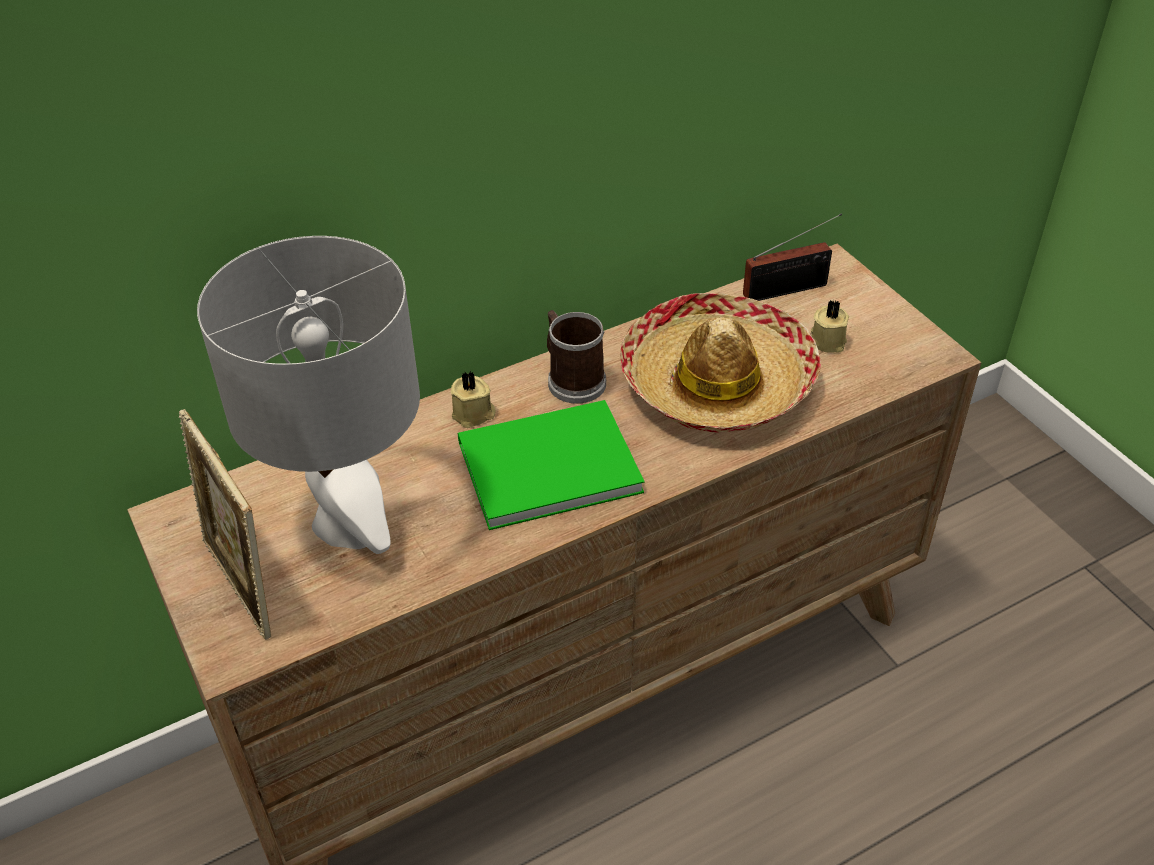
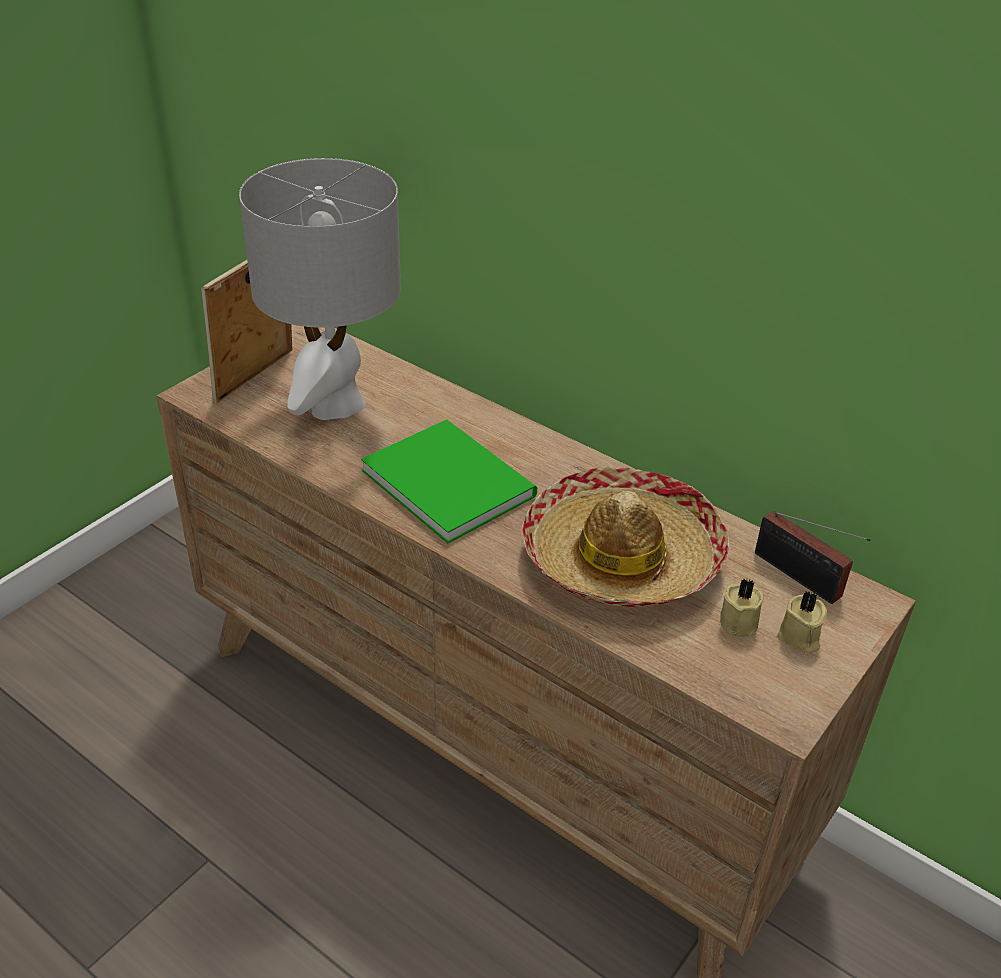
camera: 65 degrees right, 5 degrees down
(474, 414) = (485, 429): beige candle -> beige candle (799, 637)
(572, 380) = (562, 469): mug -> none

